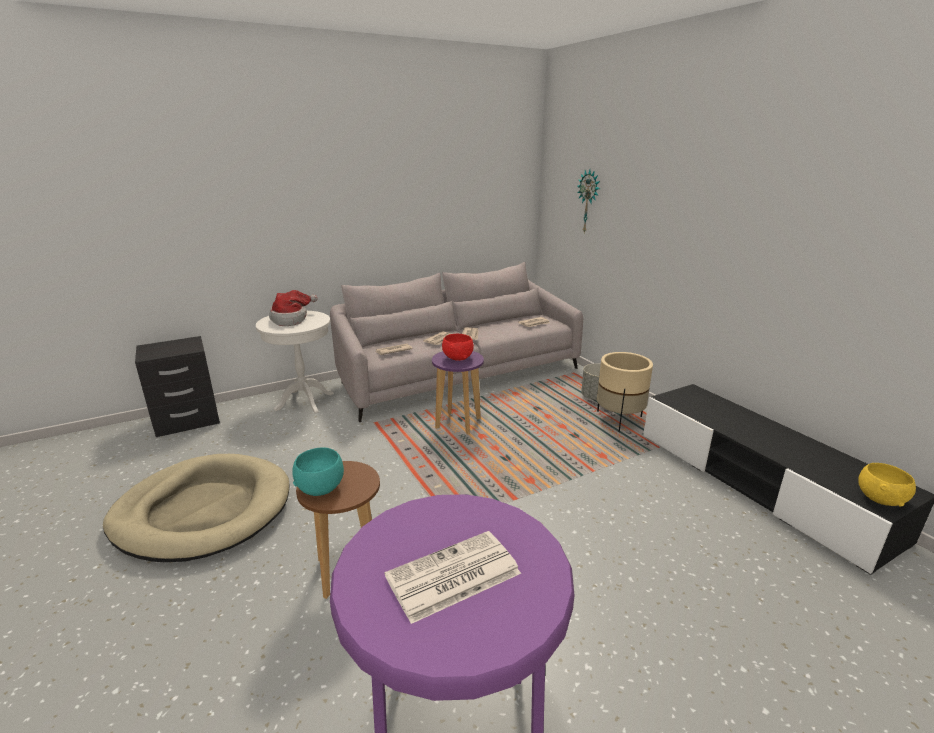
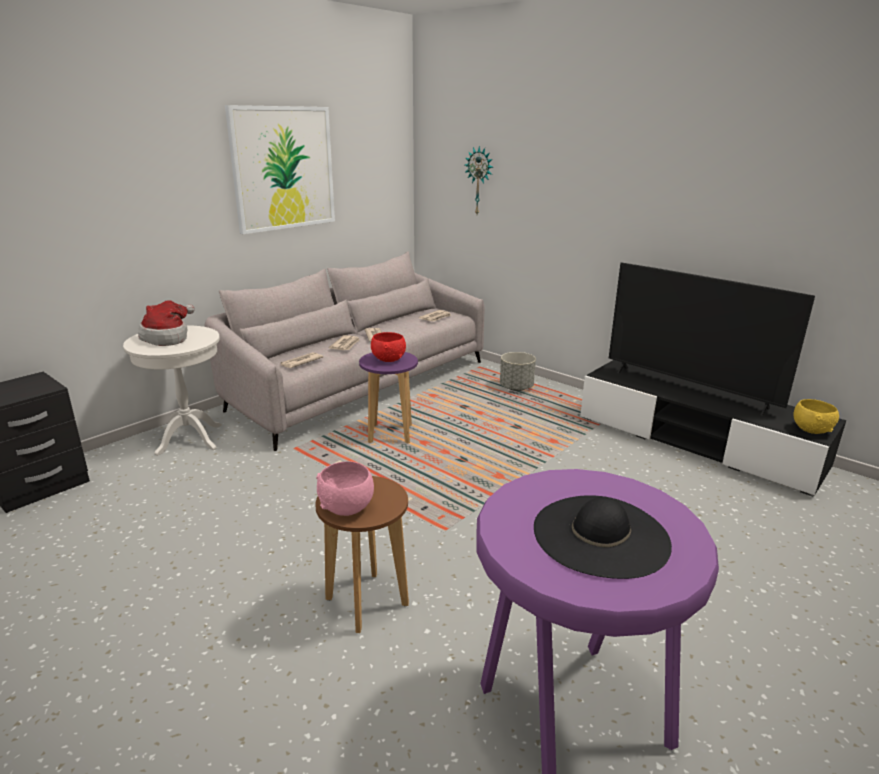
camera: 20 degrees left, 0 degrees up
(203, 511) = (142, 581): beige dog bed -> none
(321, 489) = (347, 508): turquoise bowl -> pink bowl
(409, 186) = (283, 168): none -> picture
(452, 576) = (600, 535): newspaper -> black hat
(619, 420) = (549, 406): beige planter -> none
(754, 427) = (688, 389): none -> television

